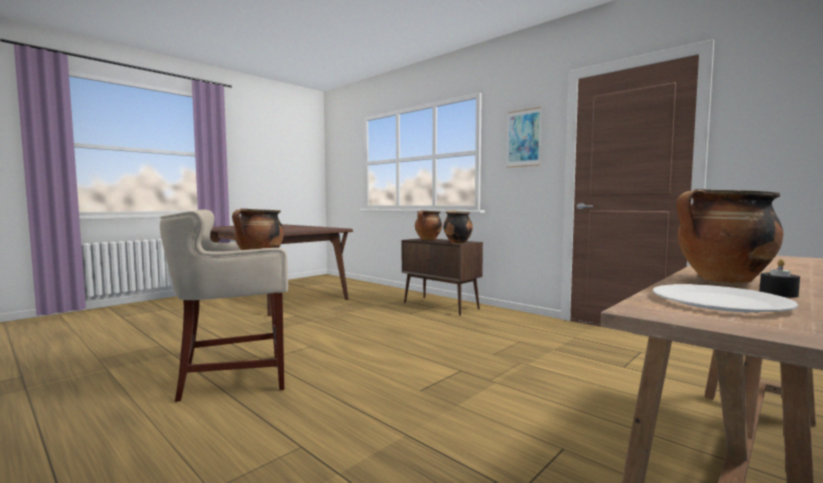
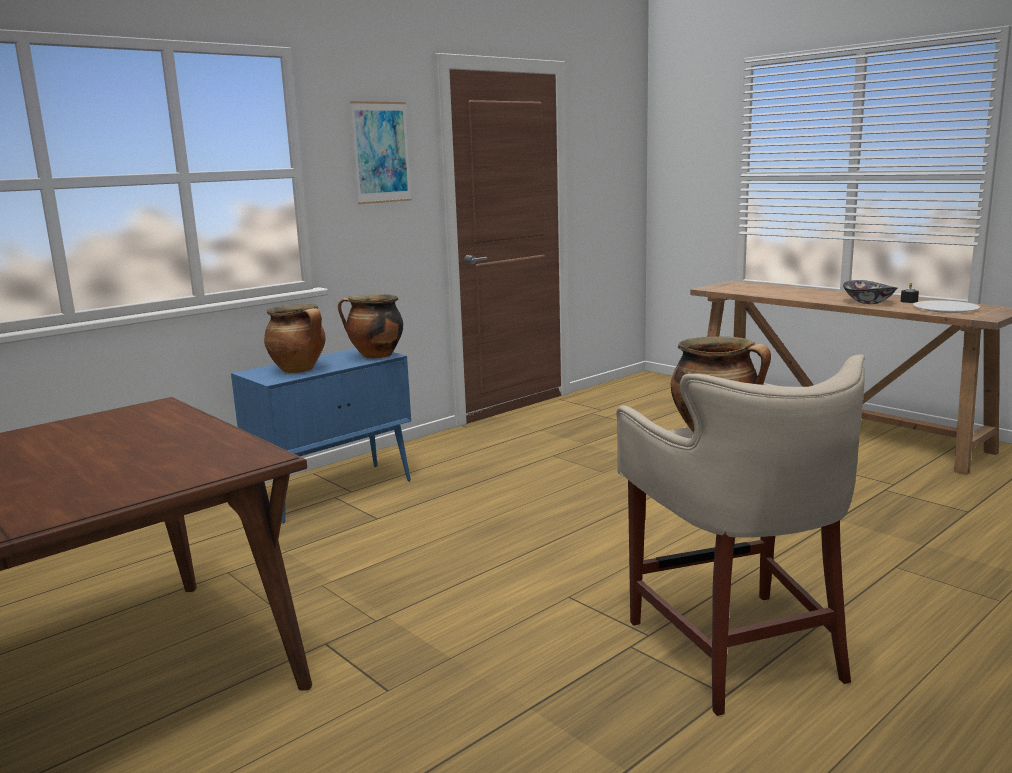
camera: 85 degrees left, 10 degrees up
(441, 306) = (334, 491): brown cabinet -> blue cabinet
(723, 280) = (869, 302): cooking pot -> bowl

